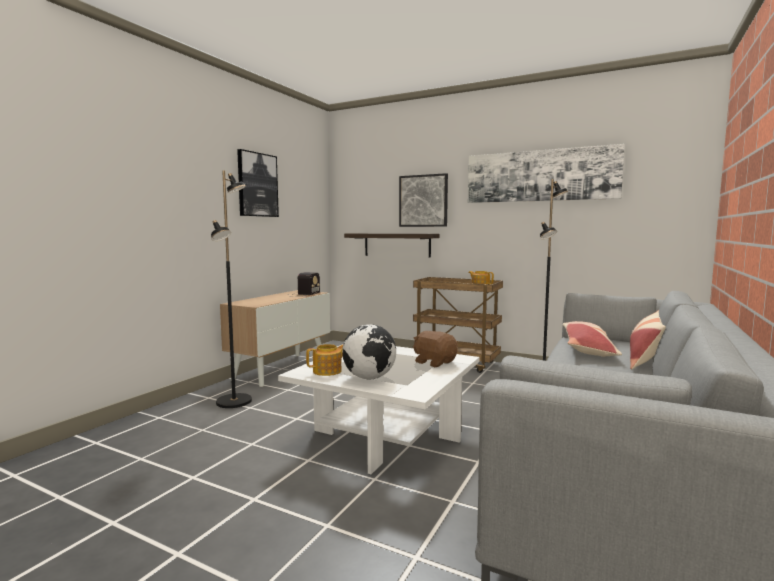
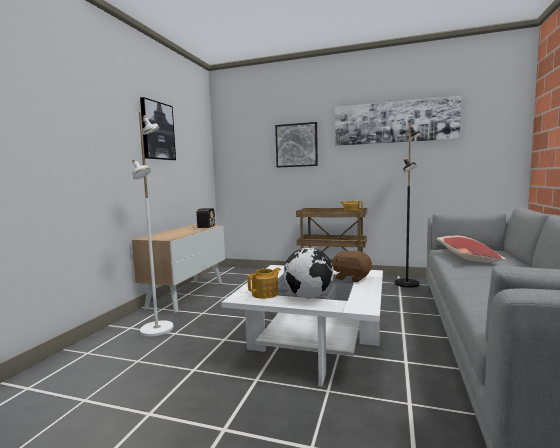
camera: 10 degrees left, 0 degrees up
(235, 401) = (157, 329): black floor lamp -> white floor lamp
(397, 245) = (274, 182): shelf -> none
(645, 358) = (515, 261): pillow -> none

